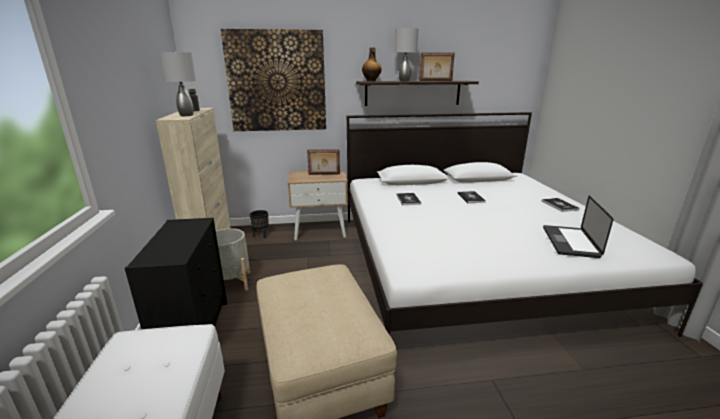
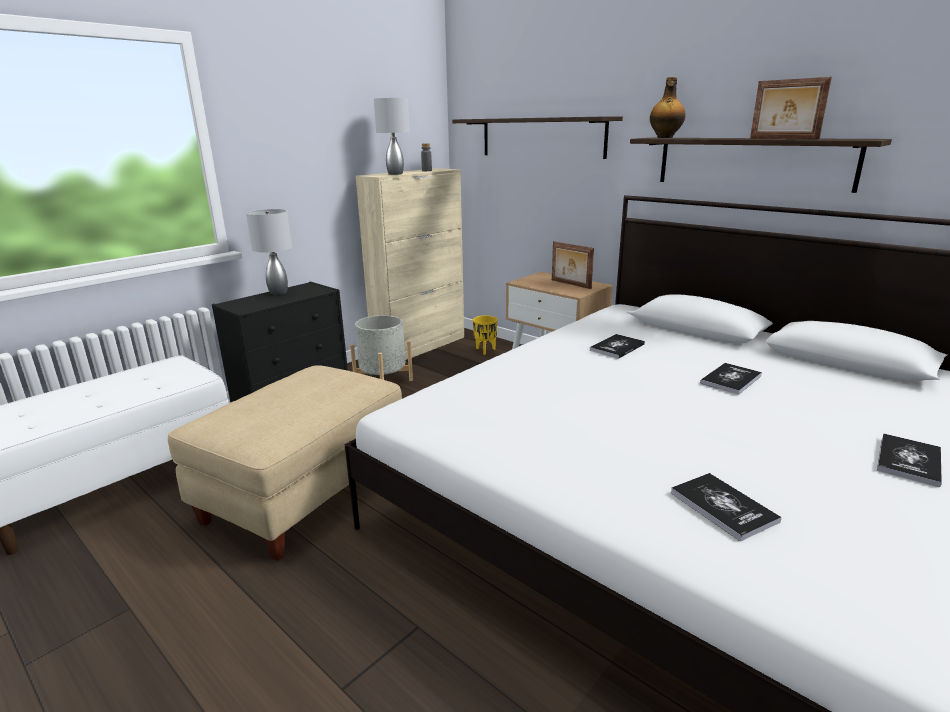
camera: 50 degrees right, 0 degrees up
(261, 235) = (485, 350): black planter -> yellow planter
(277, 82) = (541, 137): picture -> shelf
(404, 81) = (721, 138): grey table lamp -> grey table lamp (278, 293)
(570, 242) = (723, 507): laptop -> book

